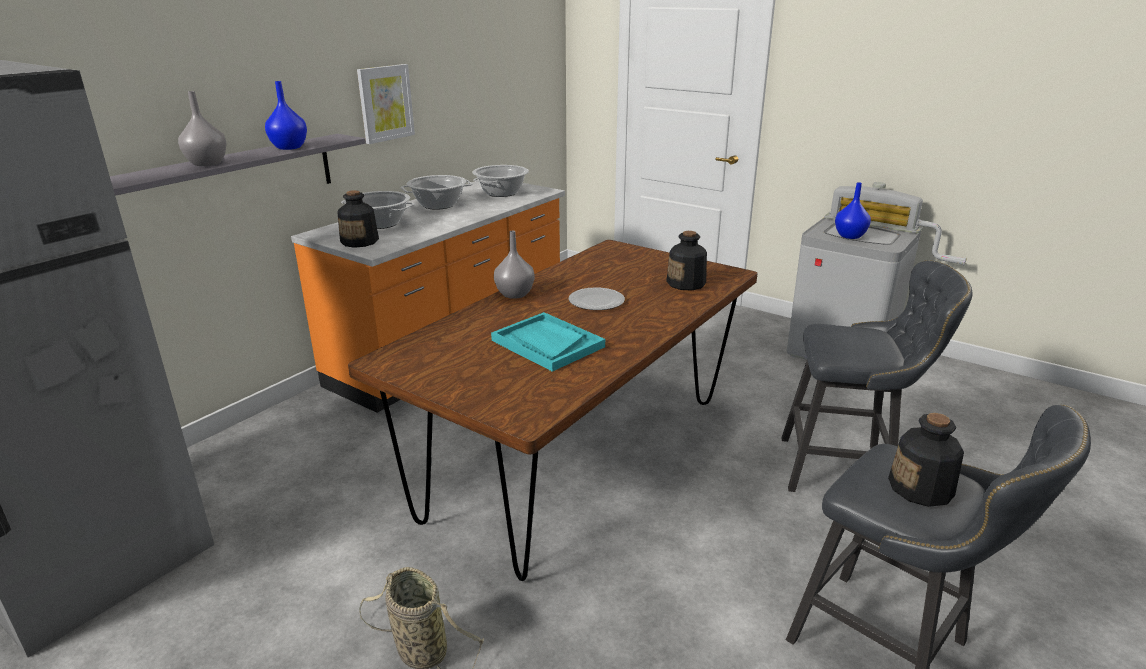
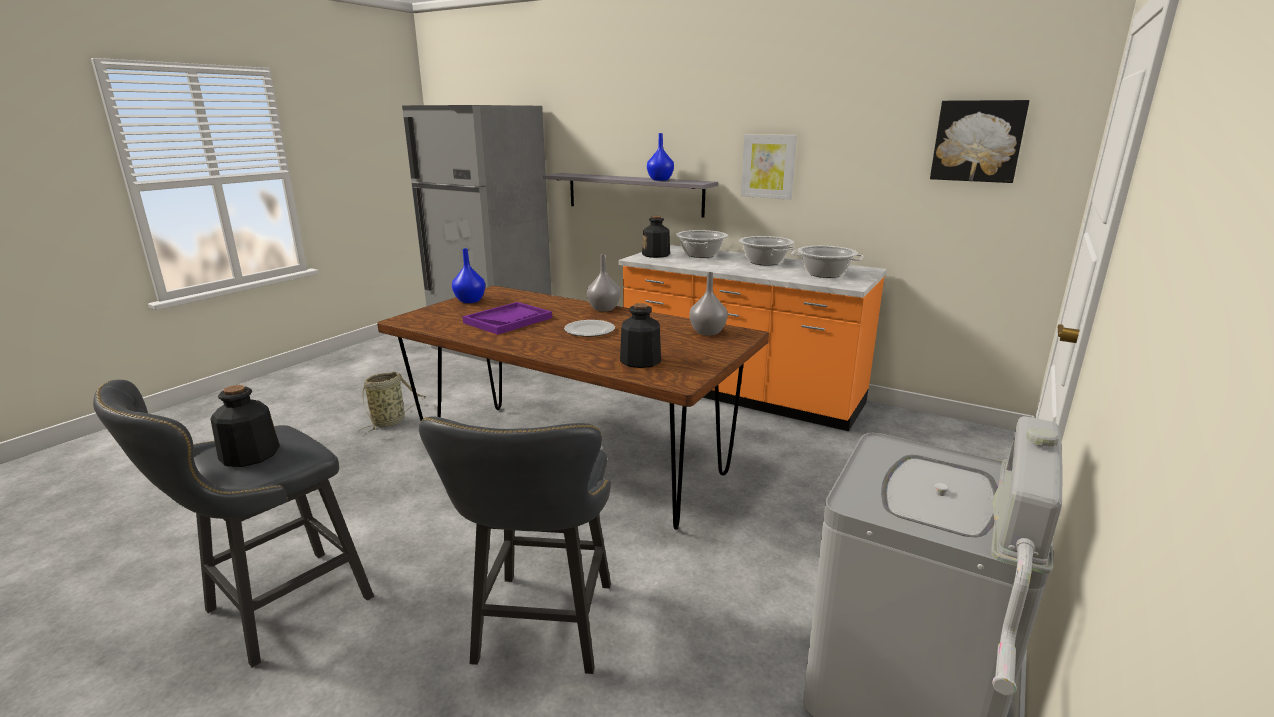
camera: 85 degrees right, 5 degrees down
(207, 164) = (608, 177): grey vase -> grey vase (707, 332)
(518, 53) = (977, 141): none -> picture
(547, 343) = (508, 320): turquoise tray -> purple tray
(849, 236) = (903, 474): blue vase -> blue vase (470, 300)

